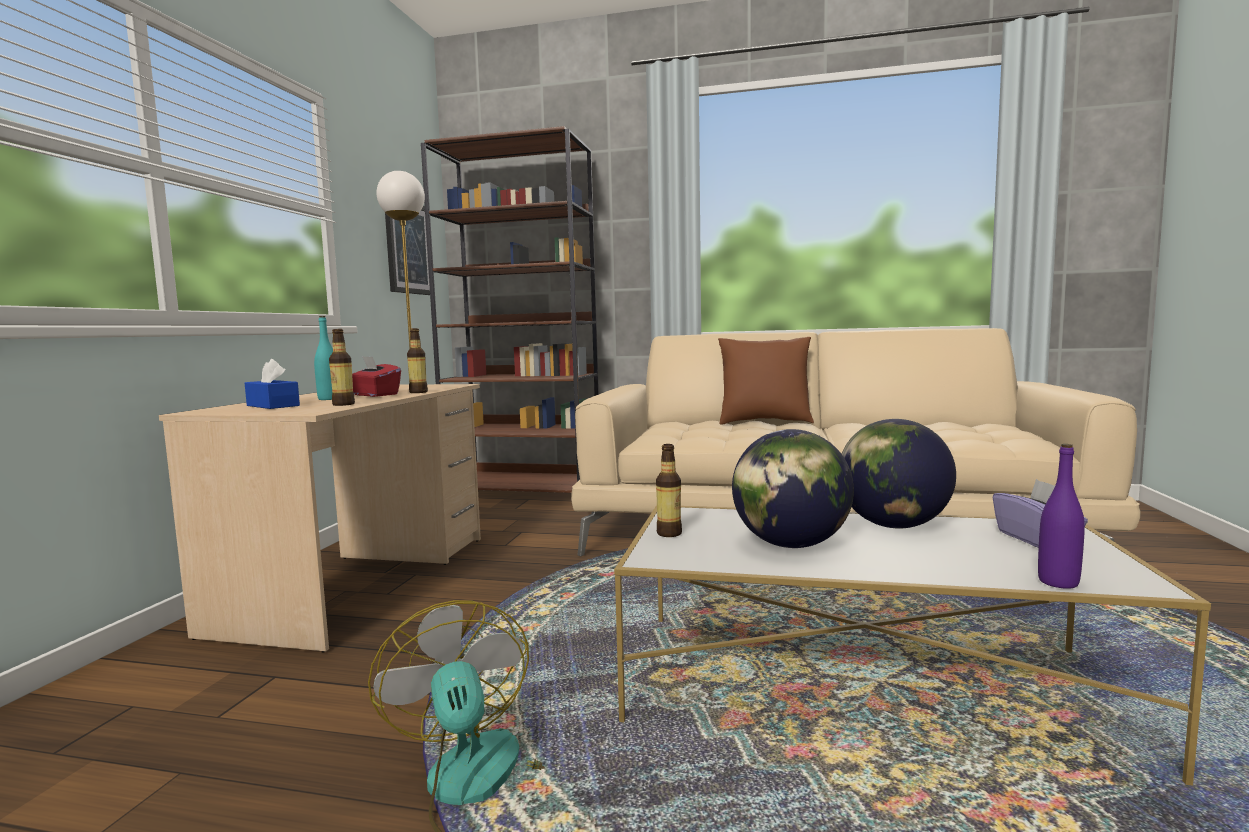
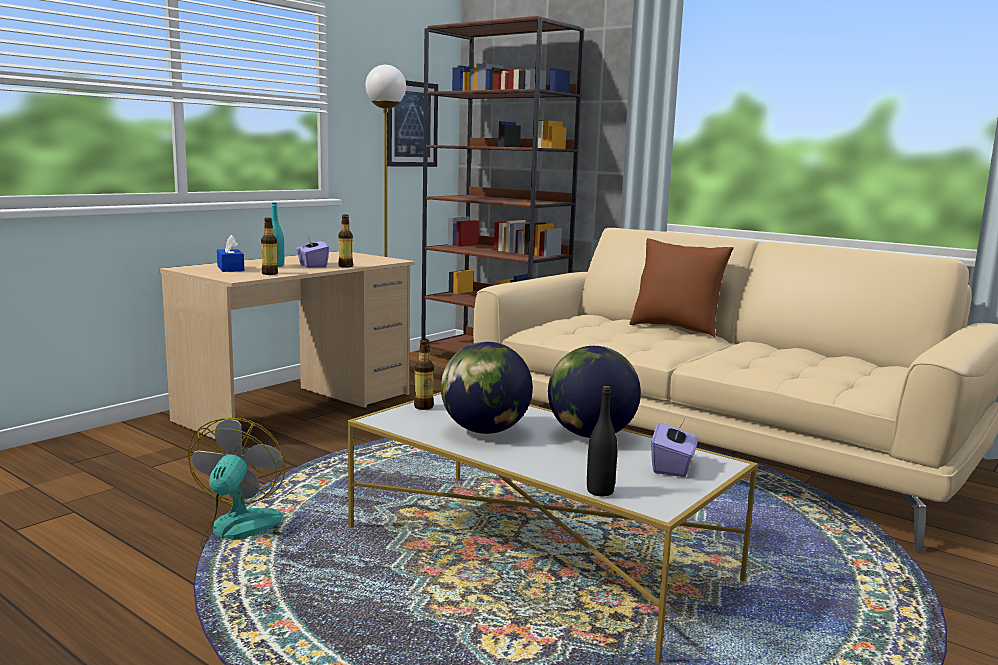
camera: 25 degrees right, 5 degrees up
(375, 395) = (312, 265): red tissue box -> purple tissue box
(1058, 582) = (600, 491): purple bottle -> black bottle

